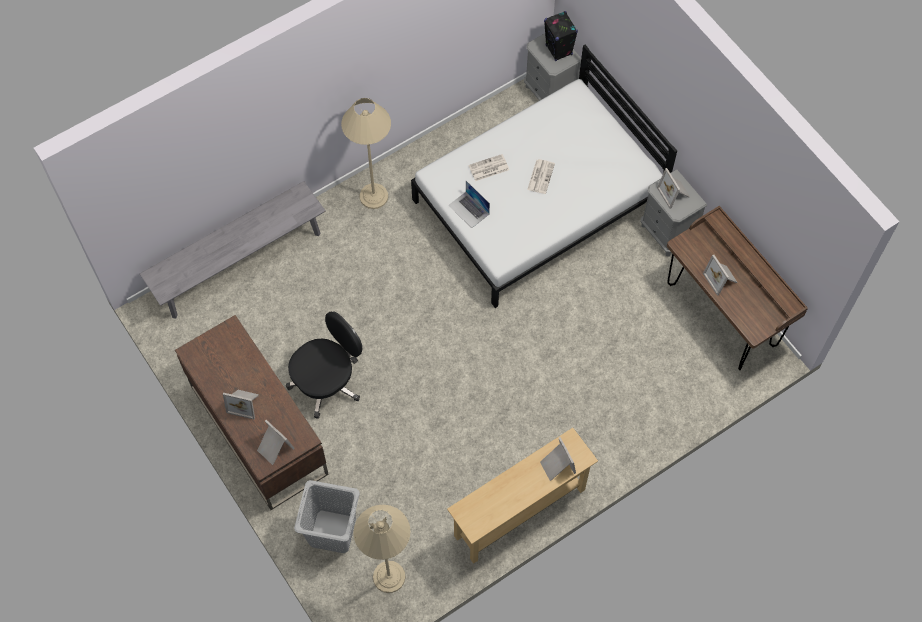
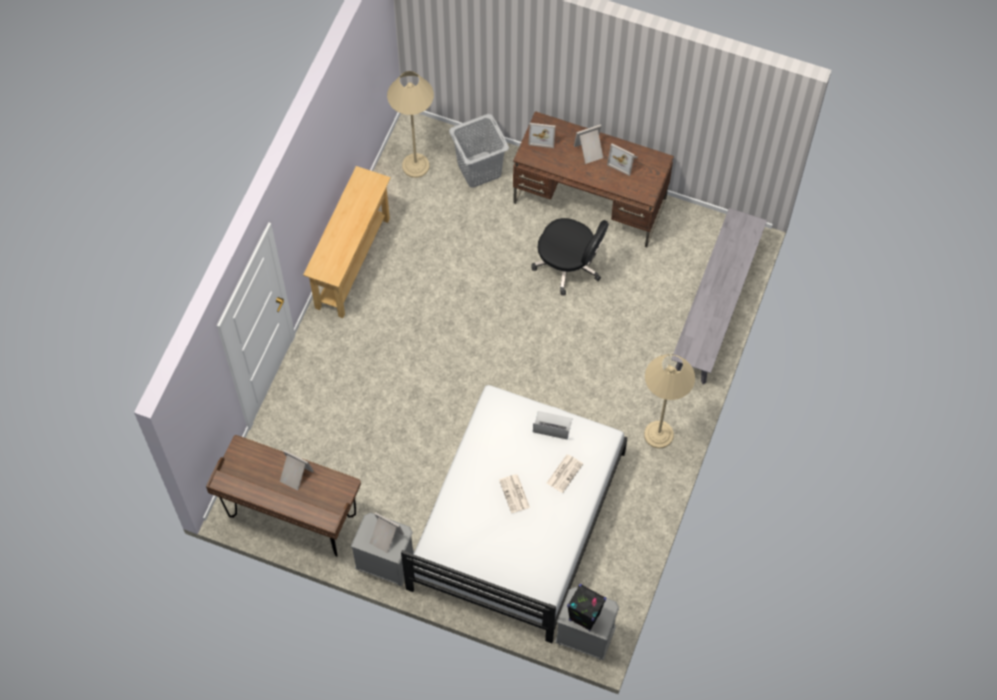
camera: 145 degrees right, 0 degrees up
(327, 382) = (569, 265): black office chair -> black office chair turned 75 degrees counterclockwise
(556, 466) = (331, 252): picture frame -> picture frame (624, 161)

